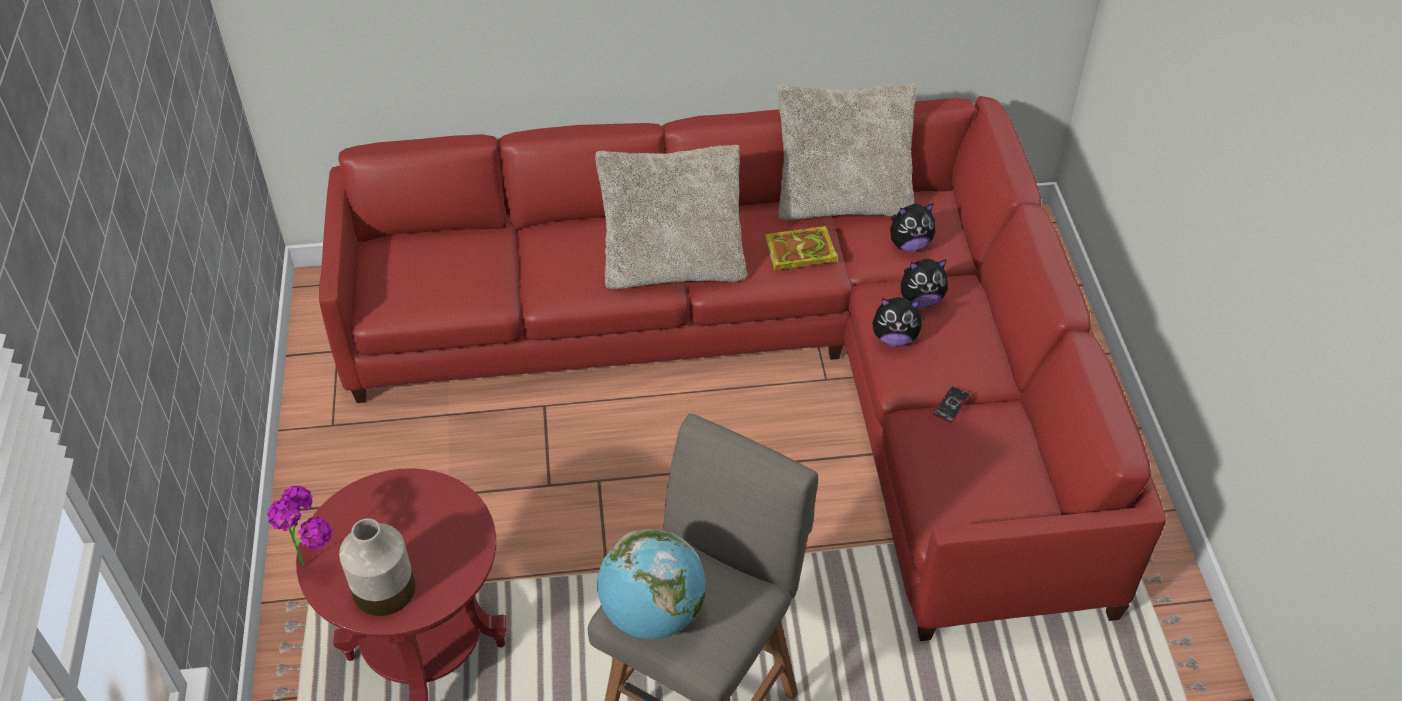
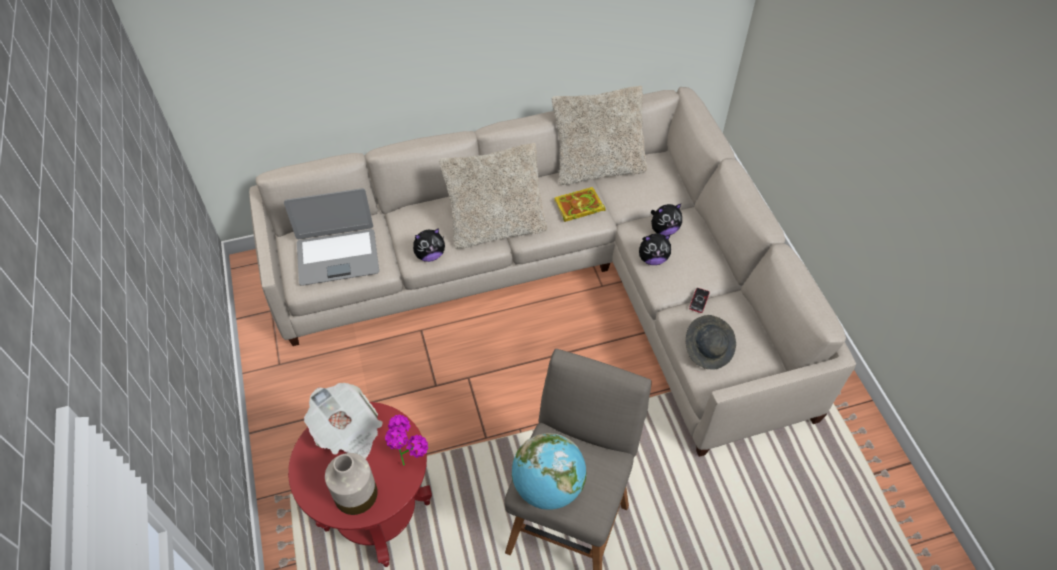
camera: 10 degrees left, 5 degrees up
(314, 557) = (301, 478): potted plant -> potted plant (409, 458)
(391, 505) = (347, 431): none -> newspaper
(436, 277) = (337, 256): none -> laptop
(769, 360) = (563, 278): red sofa -> beige sofa
(909, 244) = (648, 192): plush toy -> plush toy (430, 255)
(950, 474) = (708, 349): none -> grey hat

